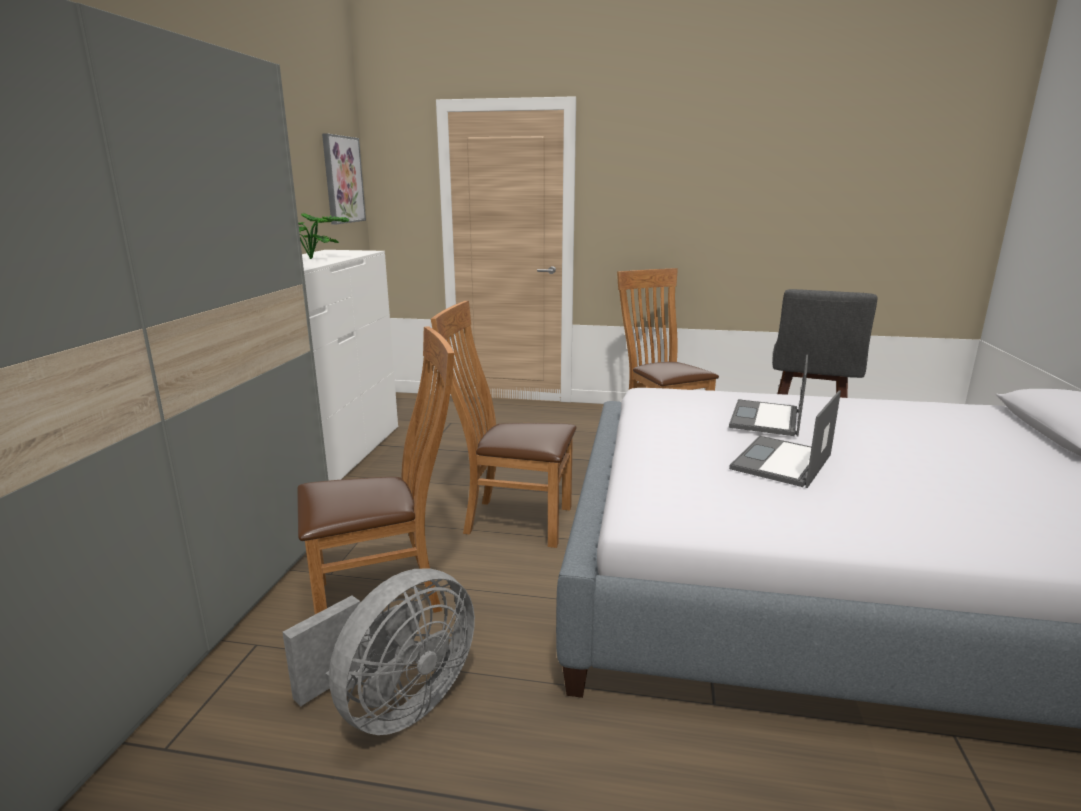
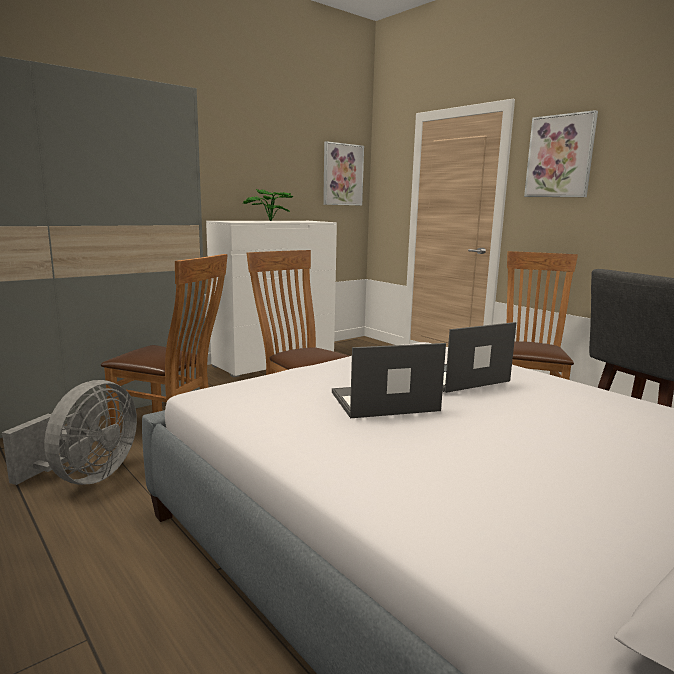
camera: 40 degrees right, 5 degrees down
(394, 707) = (85, 477): grey fan -> grey fan turned 60 degrees counterclockwise
(636, 165) = (560, 156): none -> picture

